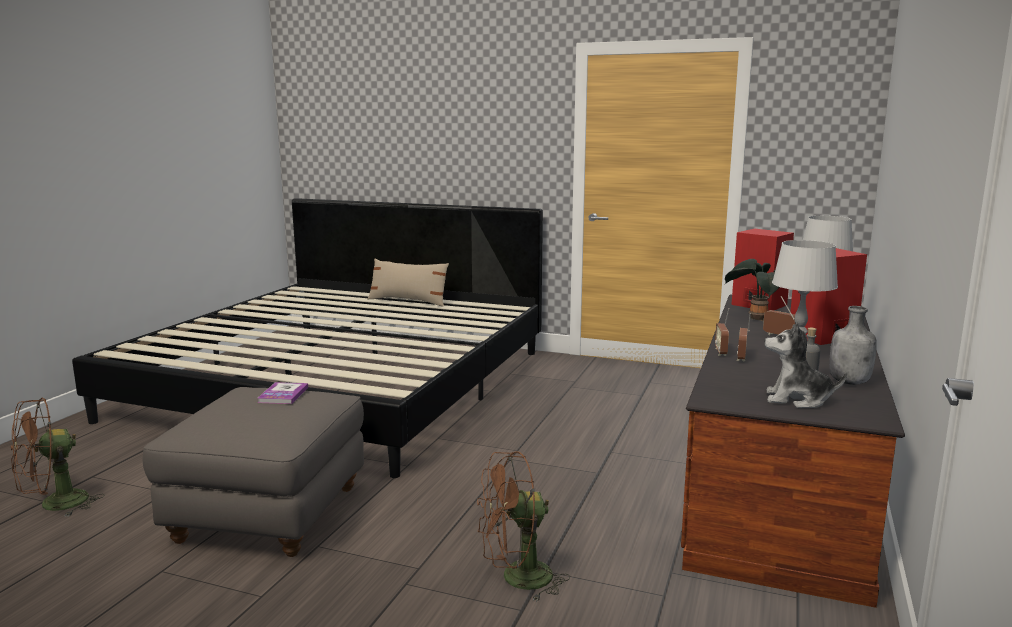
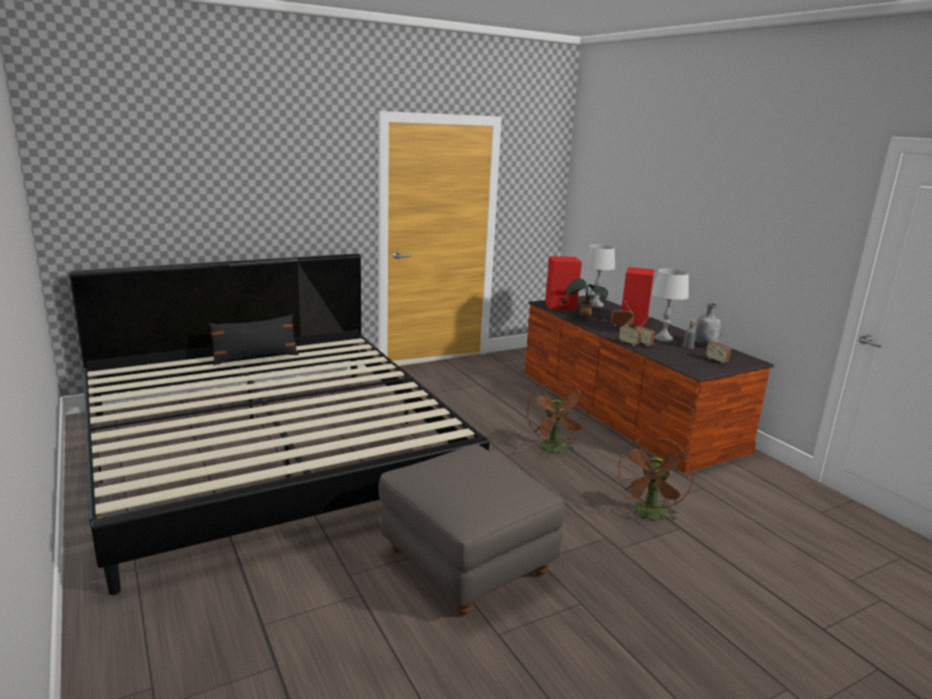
camera: 50 degrees left, 5 degrees up
(54, 505) = (297, 662): brown fan -> brown fan (555, 450)
(283, 395) = (463, 461): book -> none
(408, 301) = (255, 357): beige pillow -> black pillow
(797, 400) = (716, 361): plush toy -> radio

